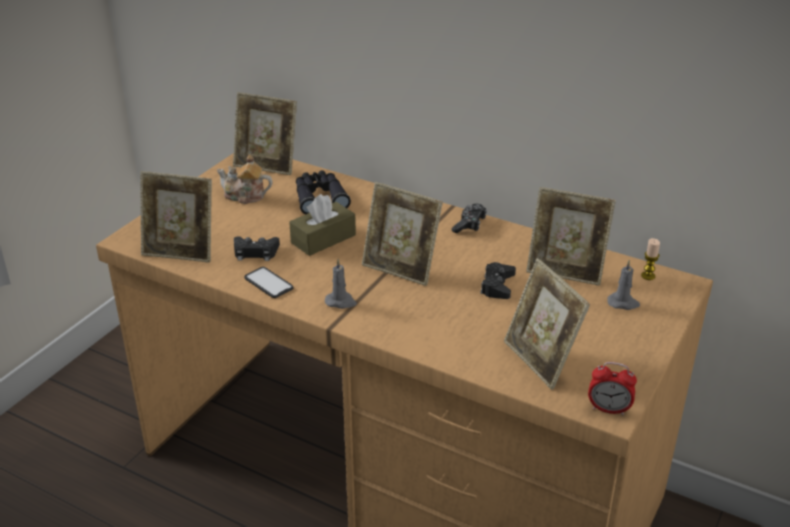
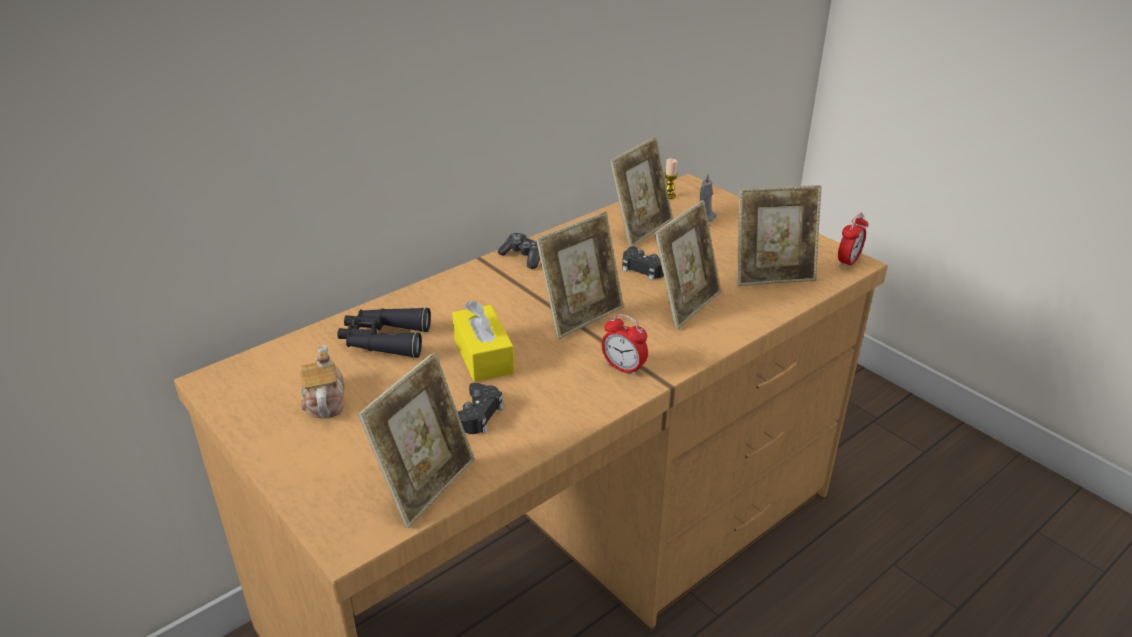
camera: 70 degrees left, 0 degrees up
(245, 196) = (324, 401): teapot -> teapot turned 135 degrees clockwise
(267, 165) = (257, 368): picture frame -> picture frame (685, 305)
(268, 283) = (554, 416): phone -> none
(323, 239) = (483, 356): brown tissue box -> yellow tissue box
(341, 302) = (623, 368): grey candle -> alarm clock

